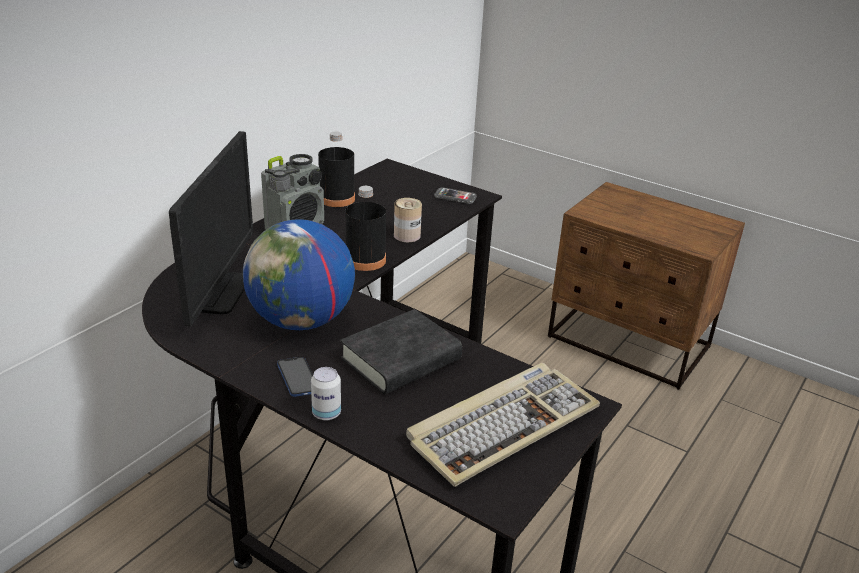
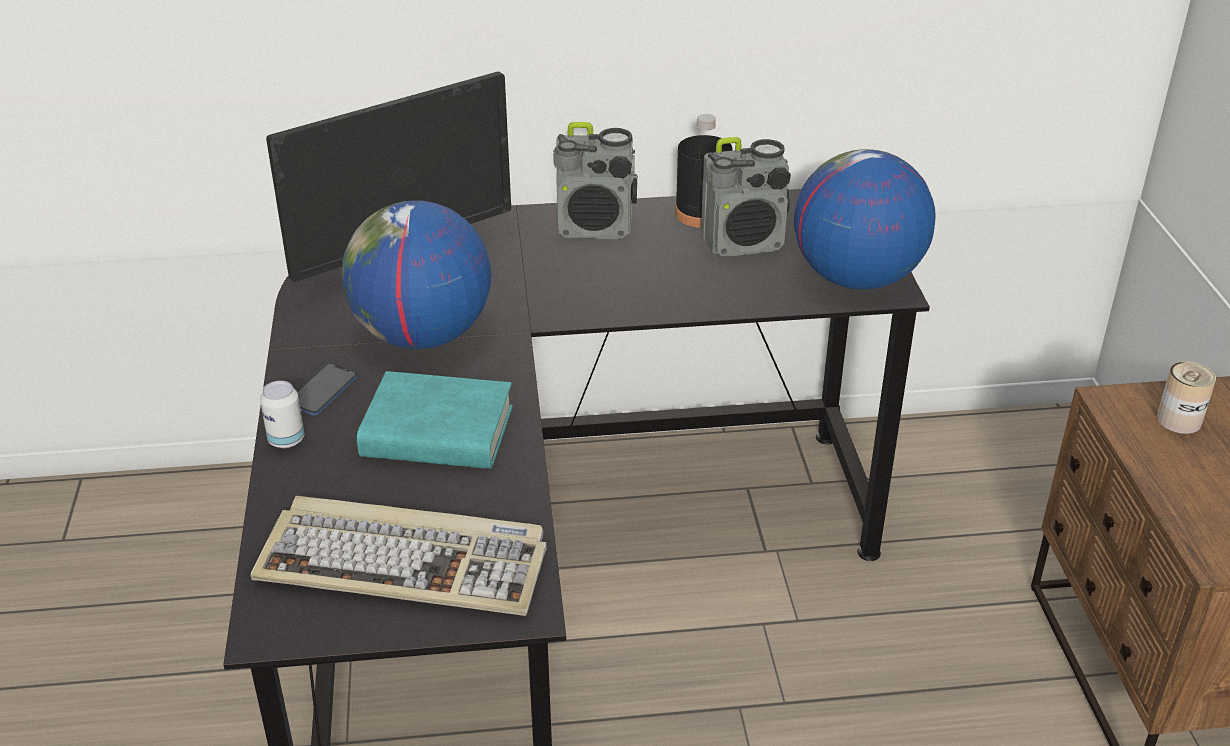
camera: 50 degrees right, 5 degrees up
(365, 260) = (599, 304): black bottle -> none
(381, 203) = (744, 243): none -> radio
(401, 359) = (437, 433): black book -> turquoise book
(407, 236) = (699, 299): can -> can (1179, 420)
(455, 197) = (856, 278): phone -> globe

